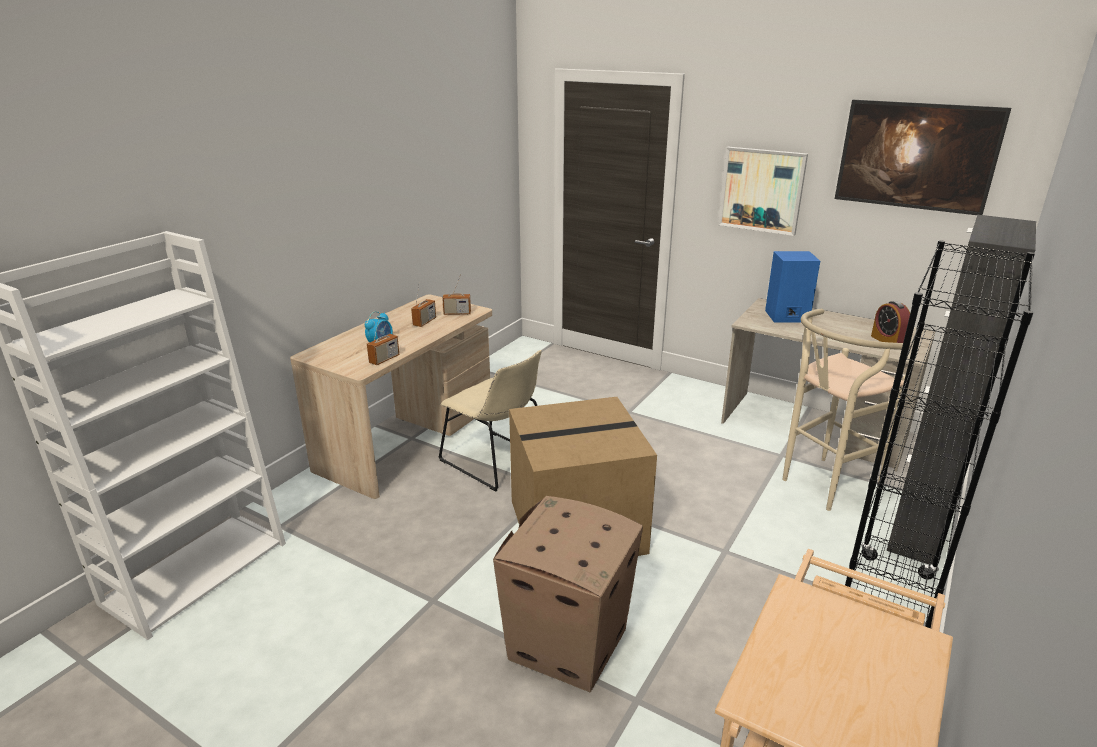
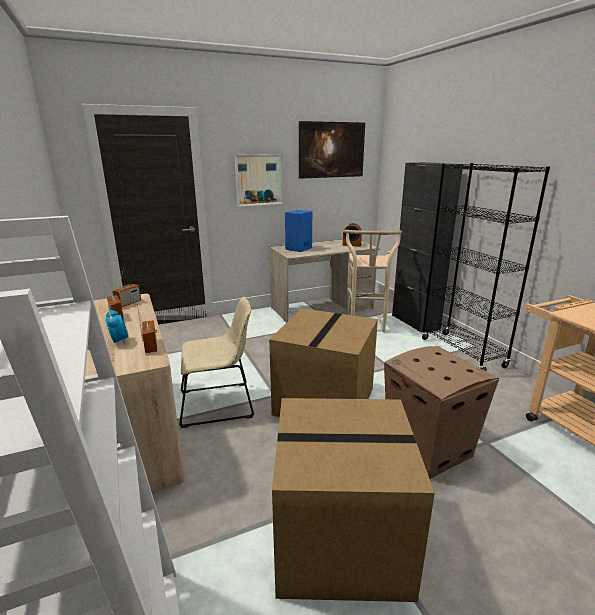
camera: 55 degrees left, 5 degrees down
(372, 619) = (339, 539): none -> cardboard box

